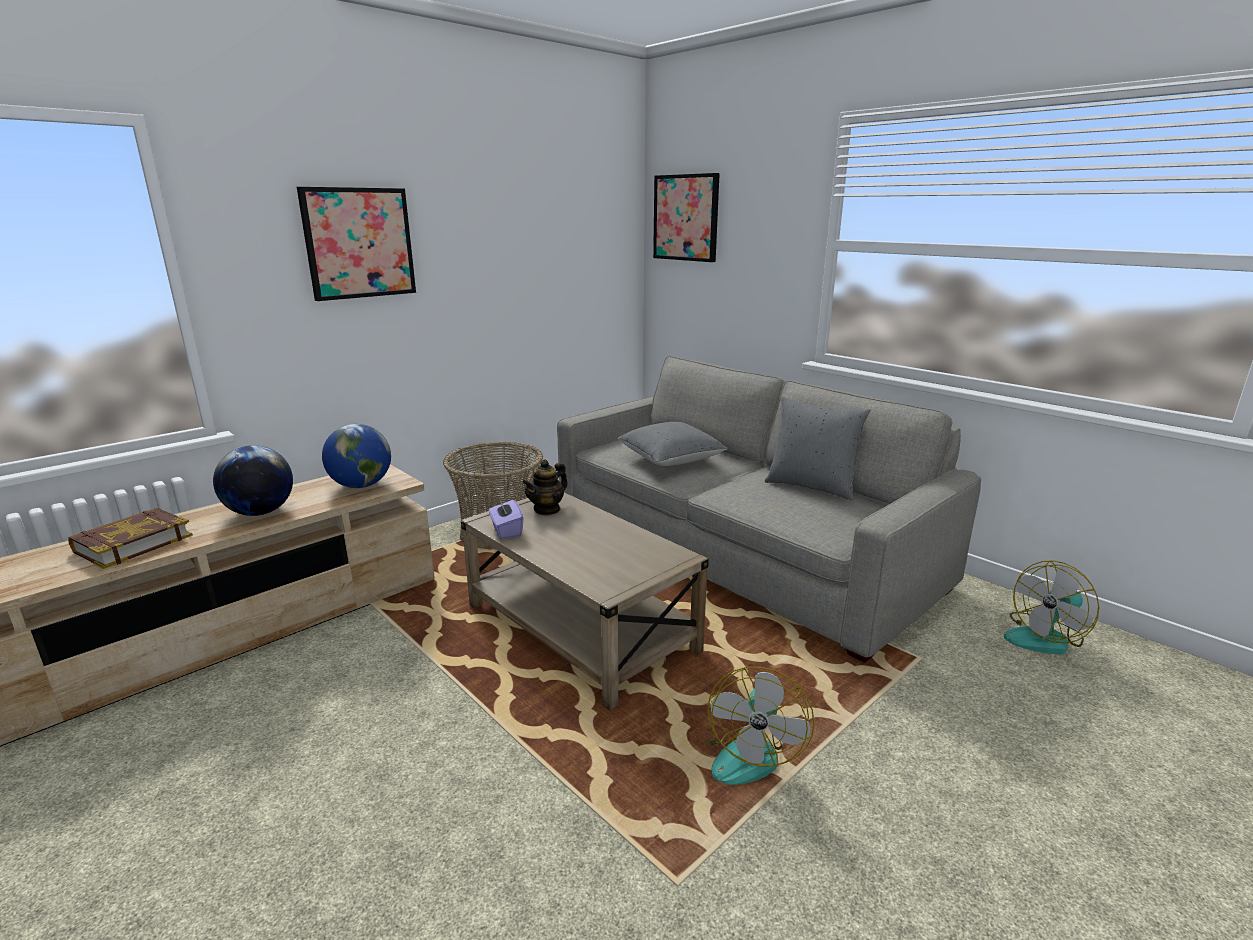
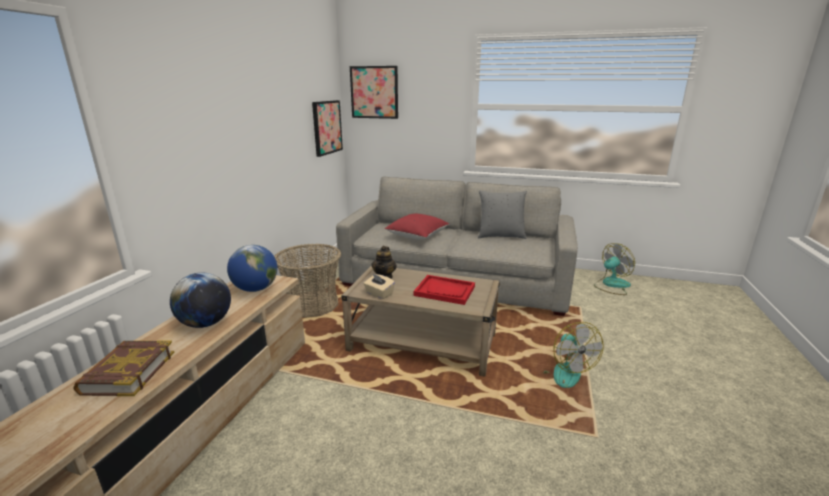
camera: 30 degrees left, 0 degrees up
(359, 243) = (210, 113): picture -> picture (326, 127)
(506, 531) = (379, 294): purple tissue box -> beige tissue box
(599, 551) = (445, 291): none -> red tray
(671, 460) = (417, 236): grey pillow -> red pillow
(1045, 638) = (611, 285): fan -> fan turned 150 degrees counterclockwise

